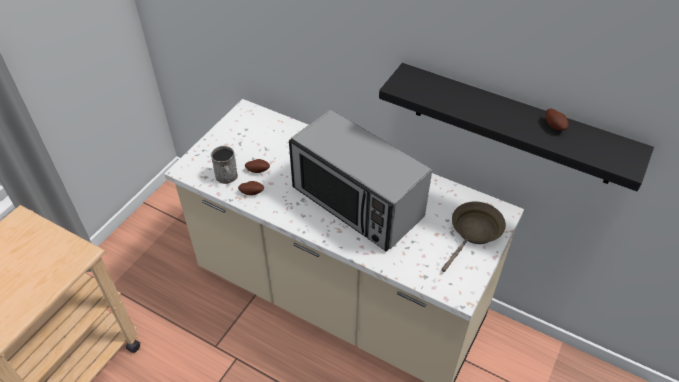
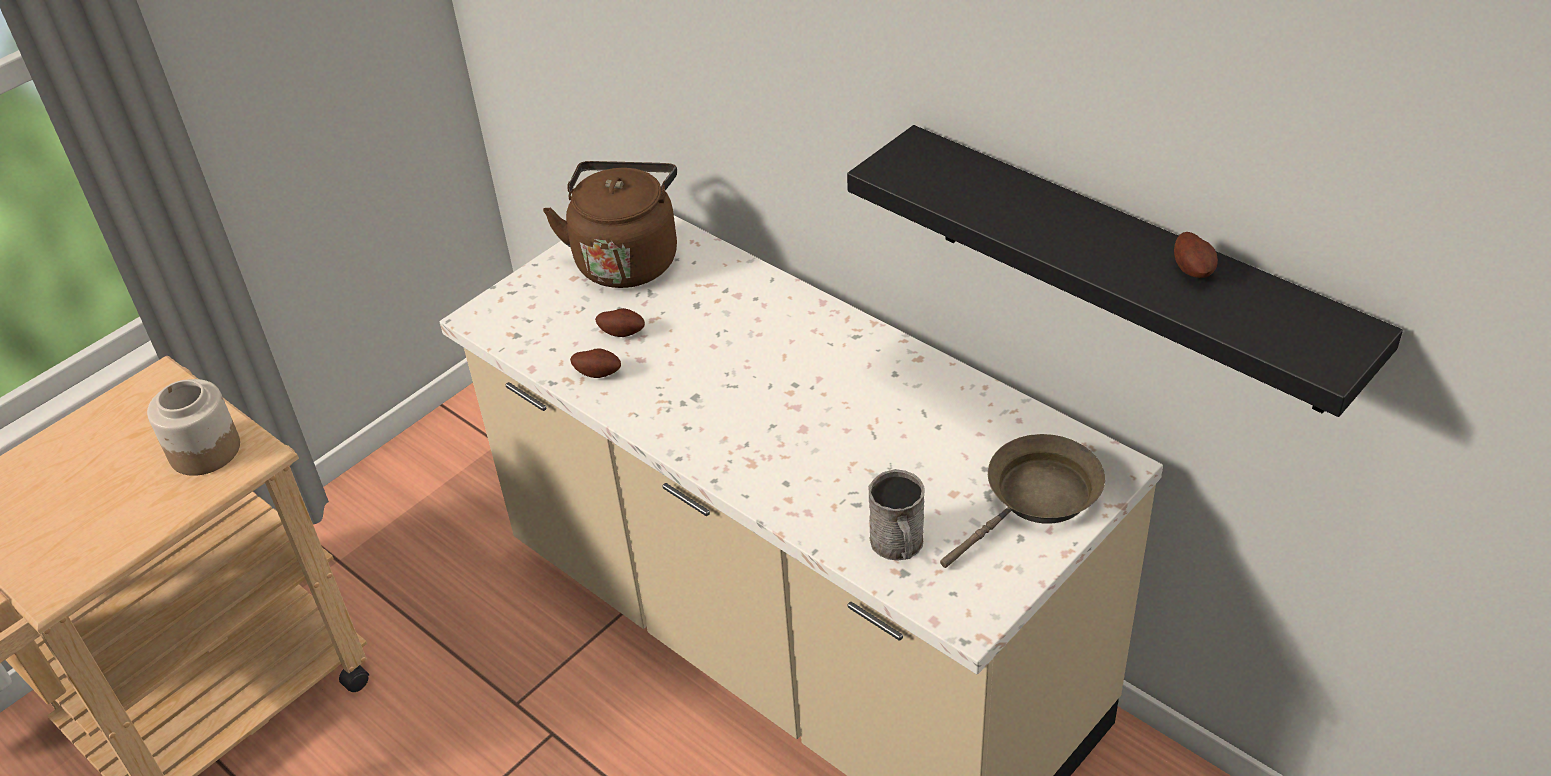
camera: 15 degrees right, 5 degrees down
(55, 254) = (204, 450): none -> jar
(227, 177) = (558, 340): grey mug -> grey mug (899, 546)
(249, 132) = (627, 259): none -> brown kettle
(357, 203) = (804, 414): microwave -> none

